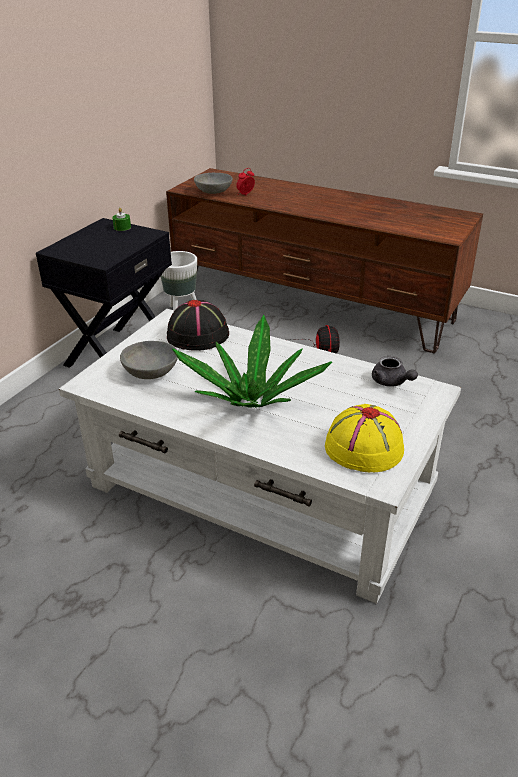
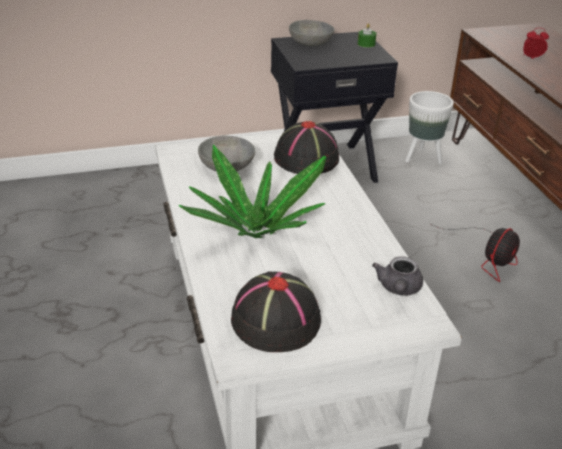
camera: 45 degrees right, 0 degrees up
(214, 191) = (505, 44): grey bowl -> grey bowl (311, 43)
(363, 447) = (274, 320): yellow hat -> black hat

